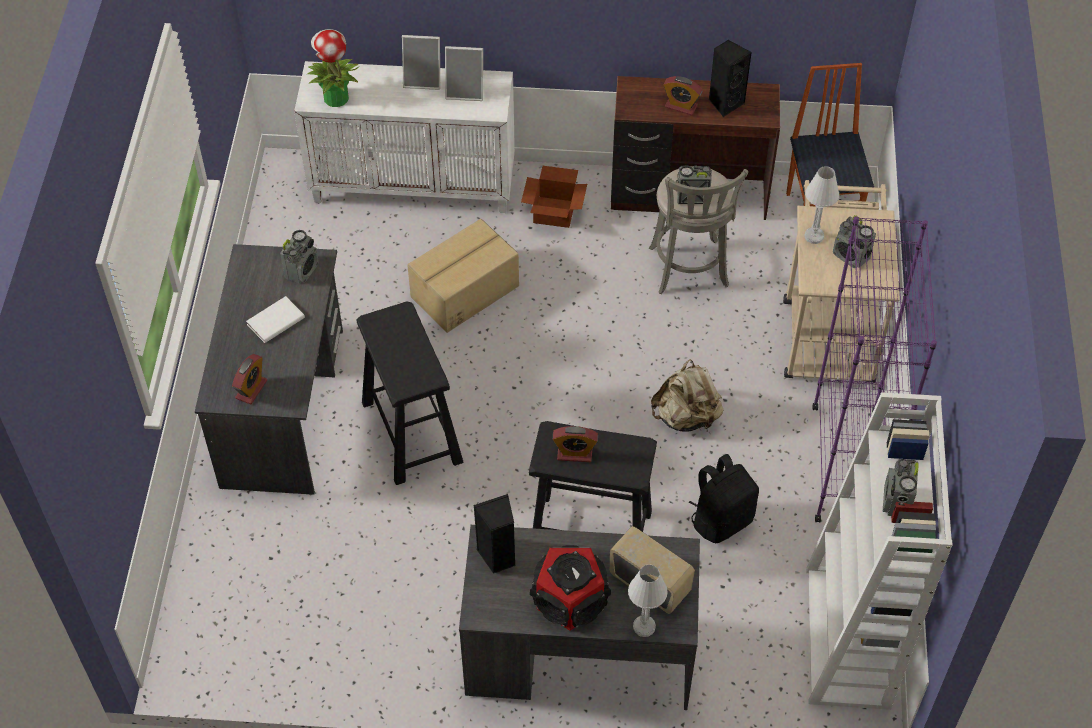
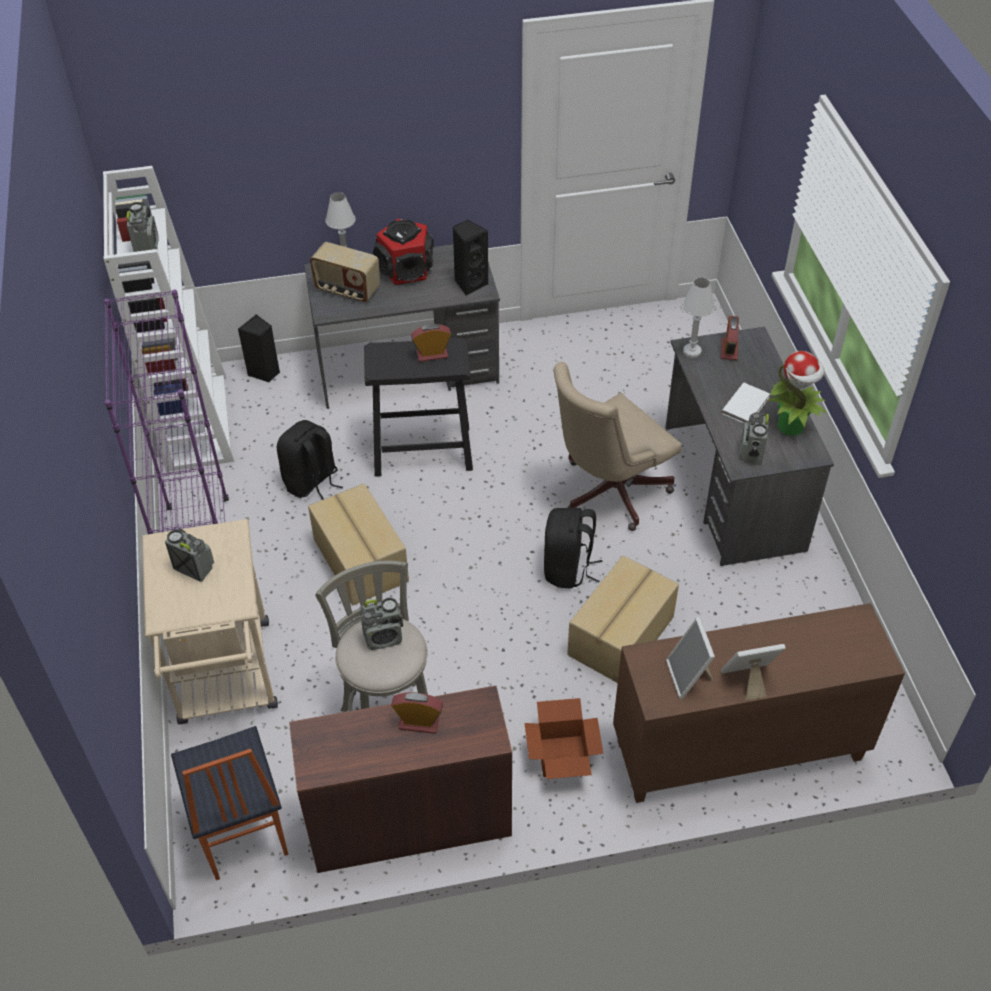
camera: 165 degrees right, 5 degrees down
(335, 97) = (836, 631): potted plant -> potted plant (791, 426)
(412, 433) = (608, 492): black stool -> beige office chair
(414, 185) = (737, 752): white cabinet -> brown cabinet
(465, 91) = (689, 677): picture frame -> picture frame turned 90 degrees counterclockwise
(486, 362) = (568, 569): none -> black backpack
(686, 417) = (359, 561): beige backpack -> cardboard box
(725, 103) = (363, 742): black speaker -> black speaker (264, 373)
(814, 236) = (236, 581): white table lamp -> white table lamp (692, 351)

